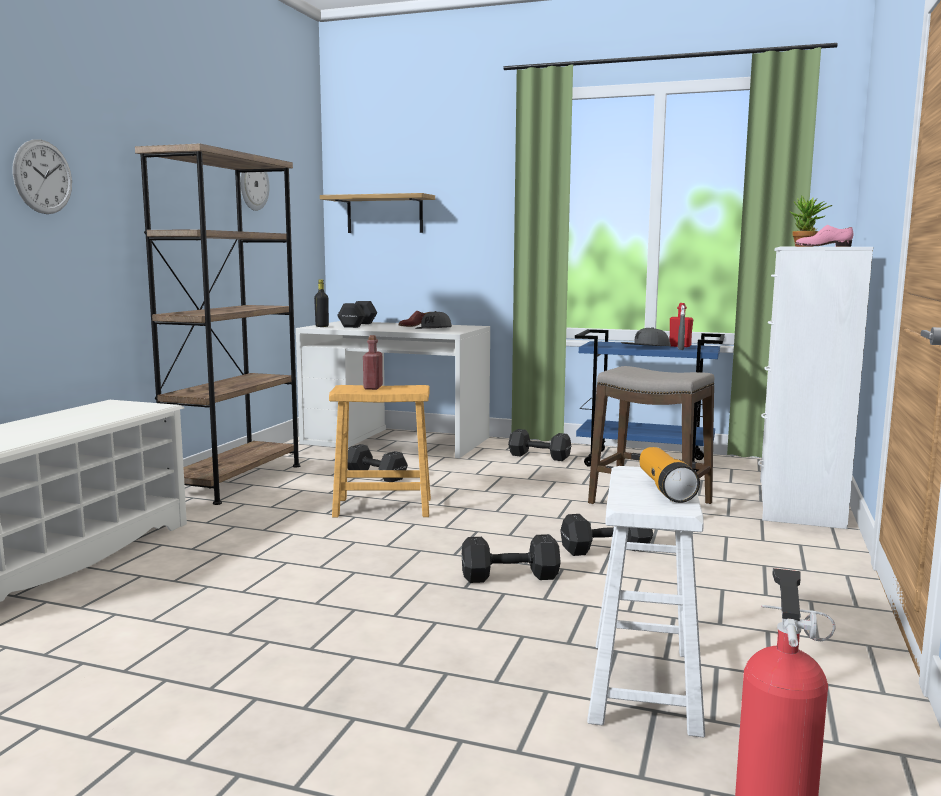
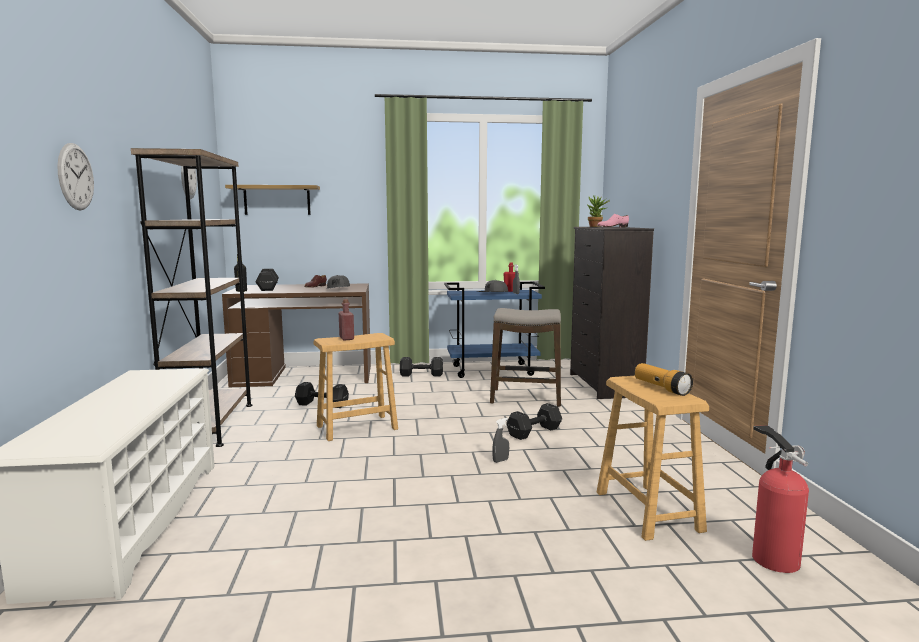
camera: 25 degrees left, 0 degrees up
(396, 440) = (304, 375): white desk -> brown desk
(512, 577) = (500, 460): black dumbbell -> grey spray bottle
(645, 686) = (648, 511): white stool -> brown stool
(798, 503) = (604, 385): white dresser -> black dresser

